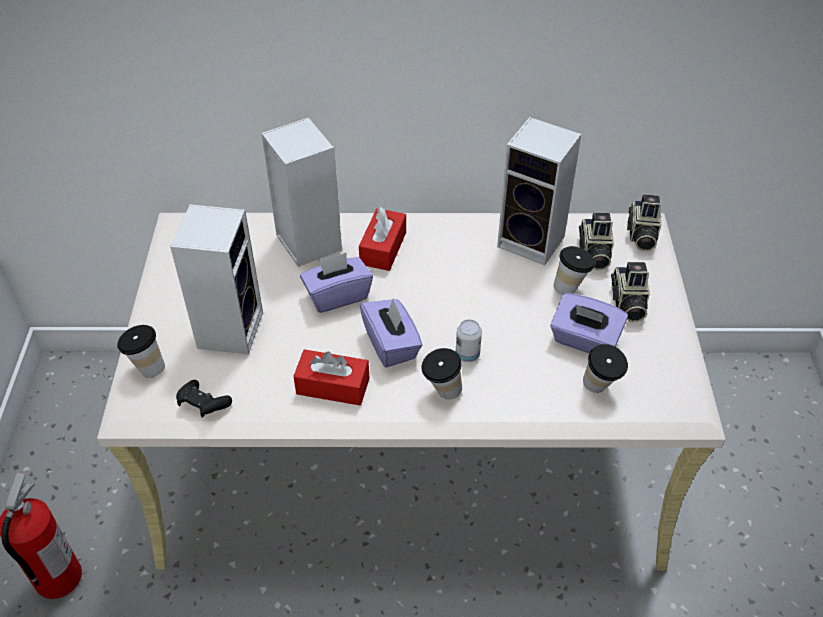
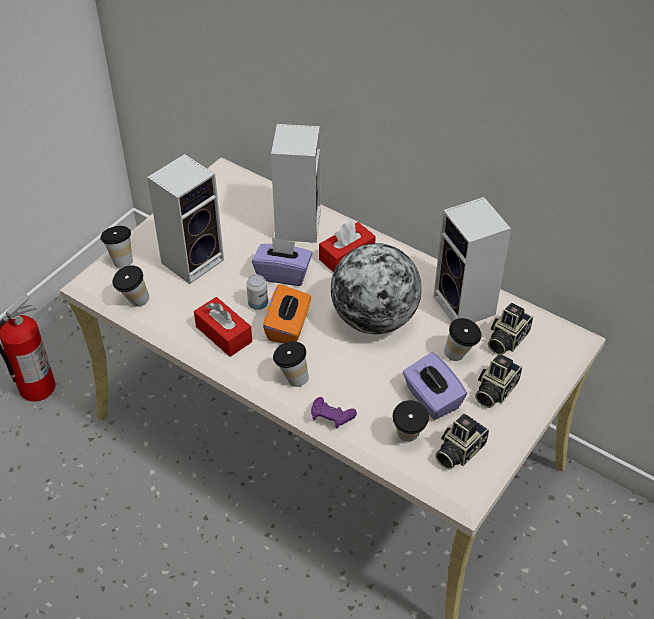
camera: 35 degrees right, 0 degrees up
(203, 405) = (133, 302): black game controller -> cup
(391, 344) = (288, 327): purple tissue box -> orange tissue box
(465, 294) = (374, 319): none -> globe
(467, 355) = (334, 362): can -> can (258, 304)
(514, 409) = (331, 418): none -> purple game controller
(641, 235) = (561, 345): camera -> camera (458, 451)

